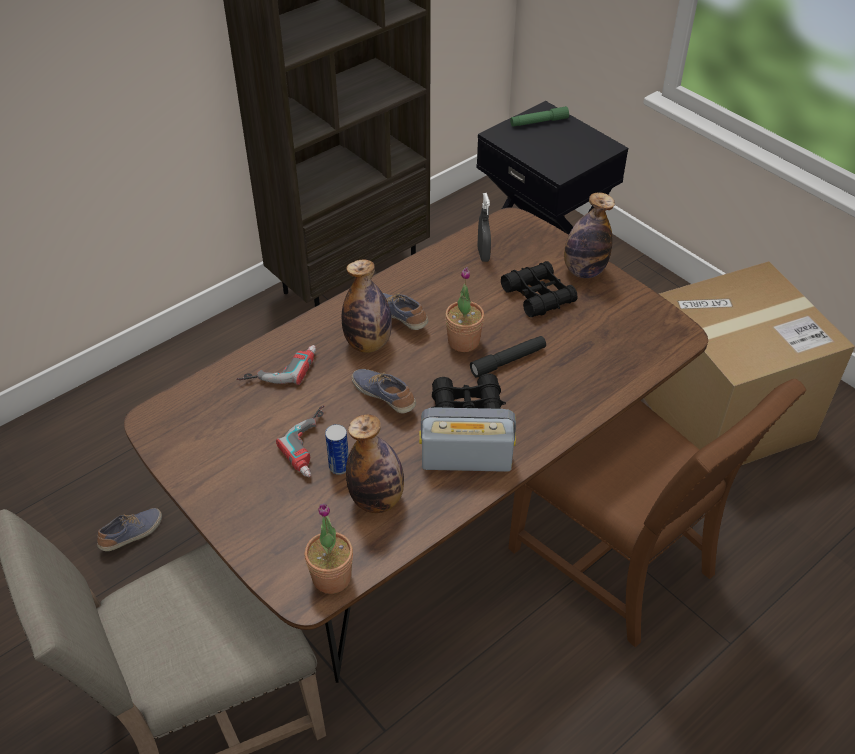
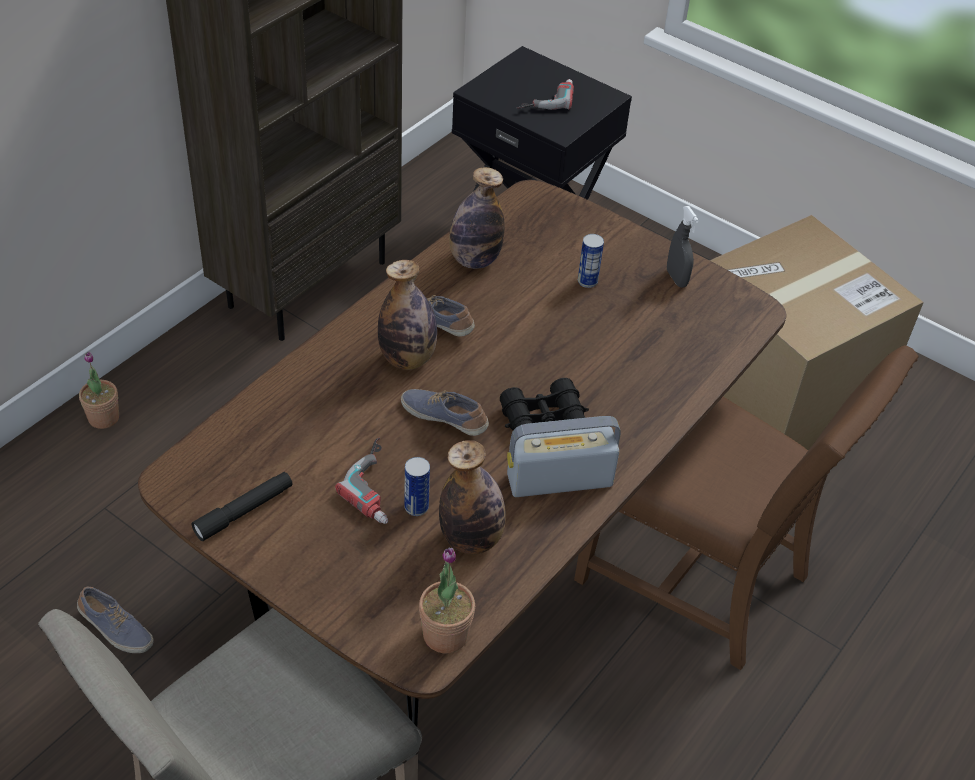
camera: 15 degrees left, 0 degrees up
(132, 535) = (115, 629): shoe -> shoe turned 90 degrees clockwise
(279, 367) = (309, 398): power drill -> power drill (545, 98)
(463, 341) = (517, 344): potted plant -> potted plant (103, 418)
(483, 254) = (511, 239): grey spray bottle -> grey spray bottle (676, 278)
(508, 361) = (574, 361): black flashlight -> black flashlight (244, 511)
(538, 296) = (587, 281): black binoculars -> can
(539, 122) = (521, 72): green flashlight -> none
(584, 271) = (630, 247): bottle -> bottle (474, 260)

